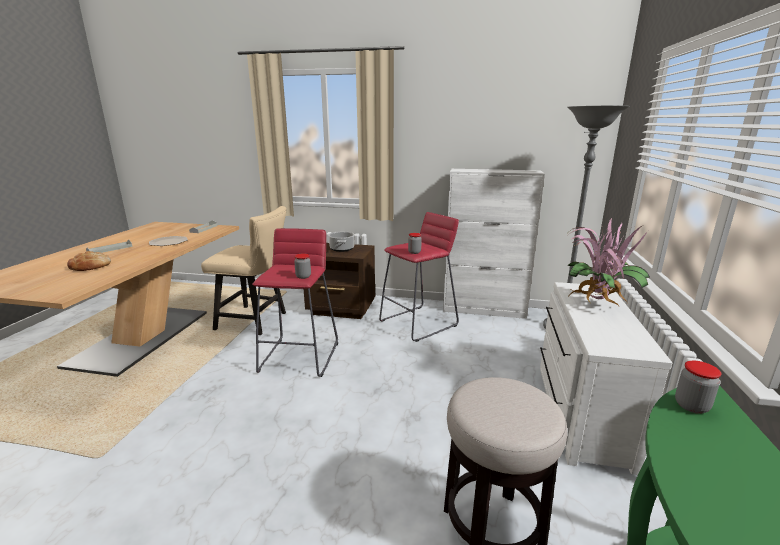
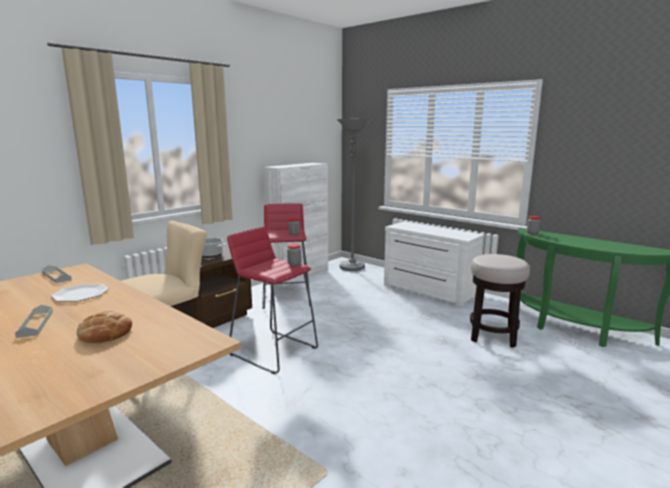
camera: 60 degrees left, 5 degrees down
(598, 306) = (423, 228): potted plant -> none

